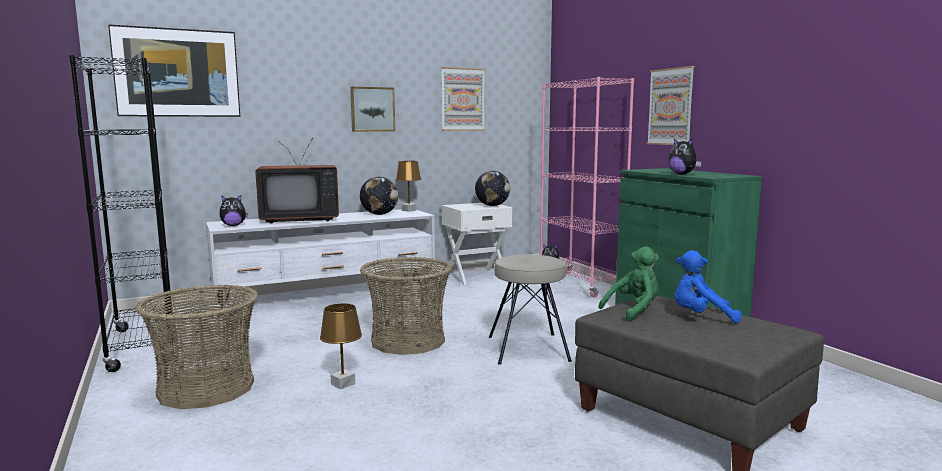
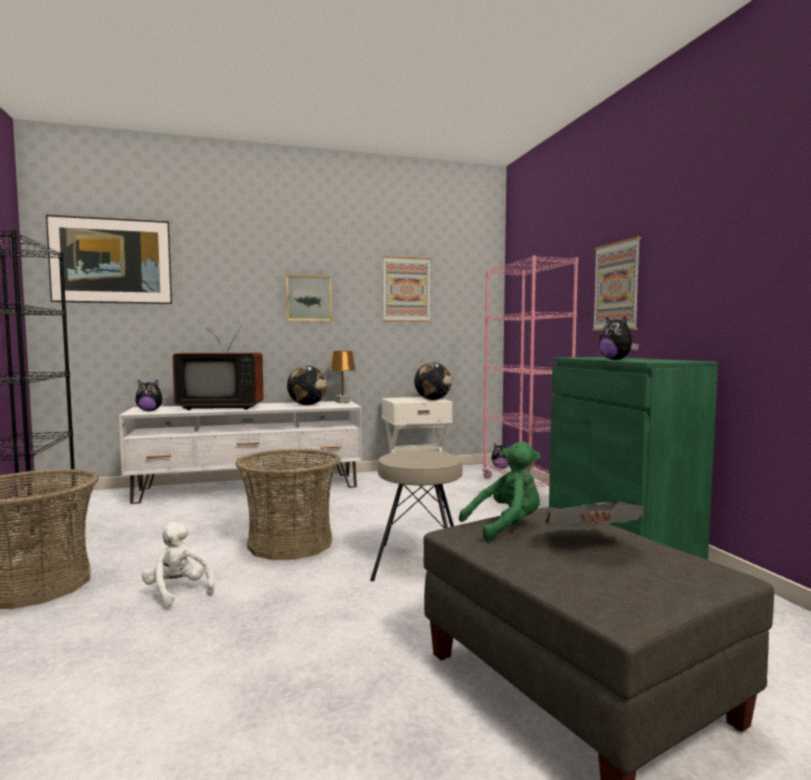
camera: 10 degrees right, 5 degrees down
(343, 384) = (178, 592): brown table lamp -> white plush toy
(701, 317) = (590, 543): blue plush toy -> newspaper

